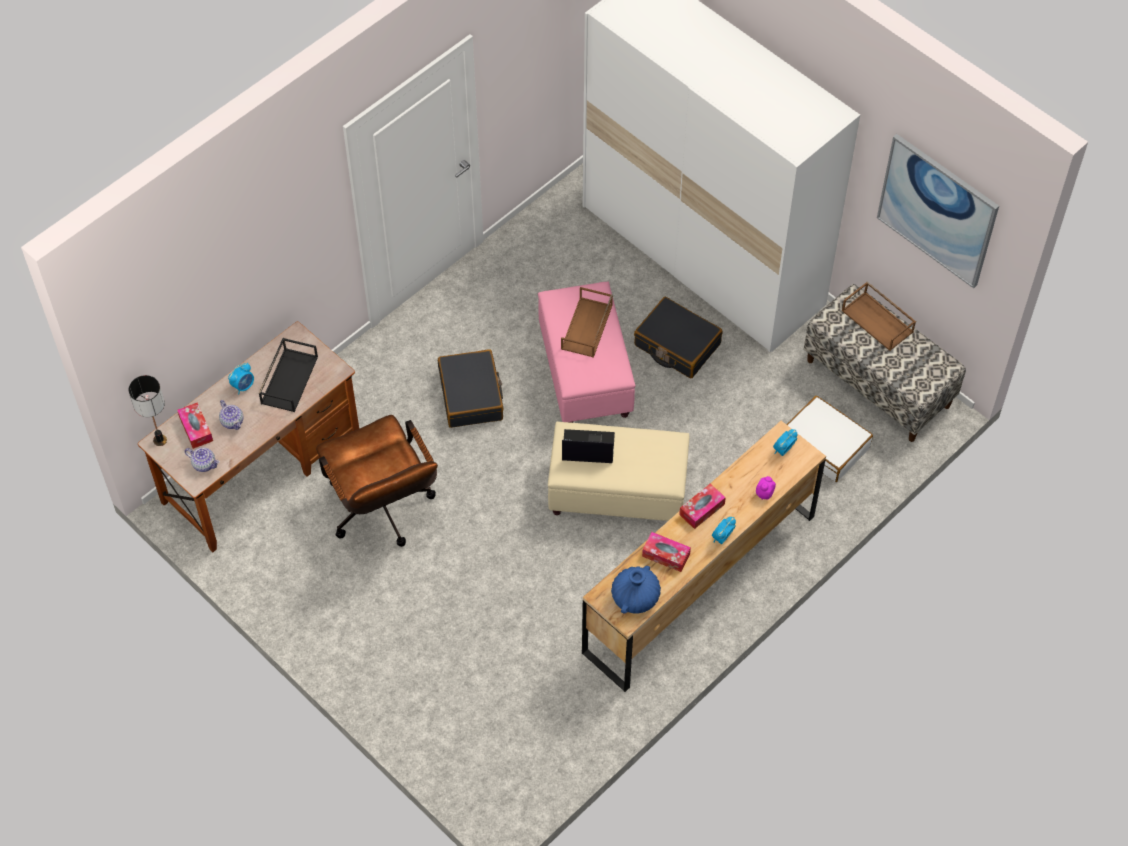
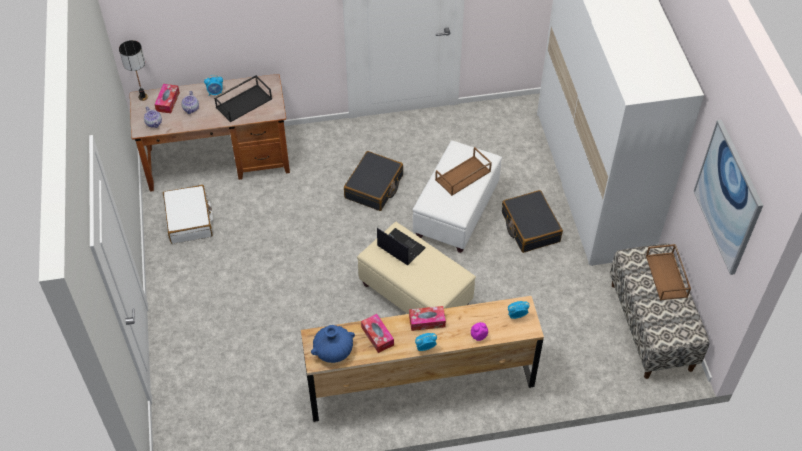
camera: 35 degrees right, 5 degrees down
(383, 512) = (263, 224): brown office chair -> none
(585, 372) = (456, 211): pink ottoman -> white ottoman
(825, 445) = (580, 345): white suitcase -> white suitcase (189, 220)

